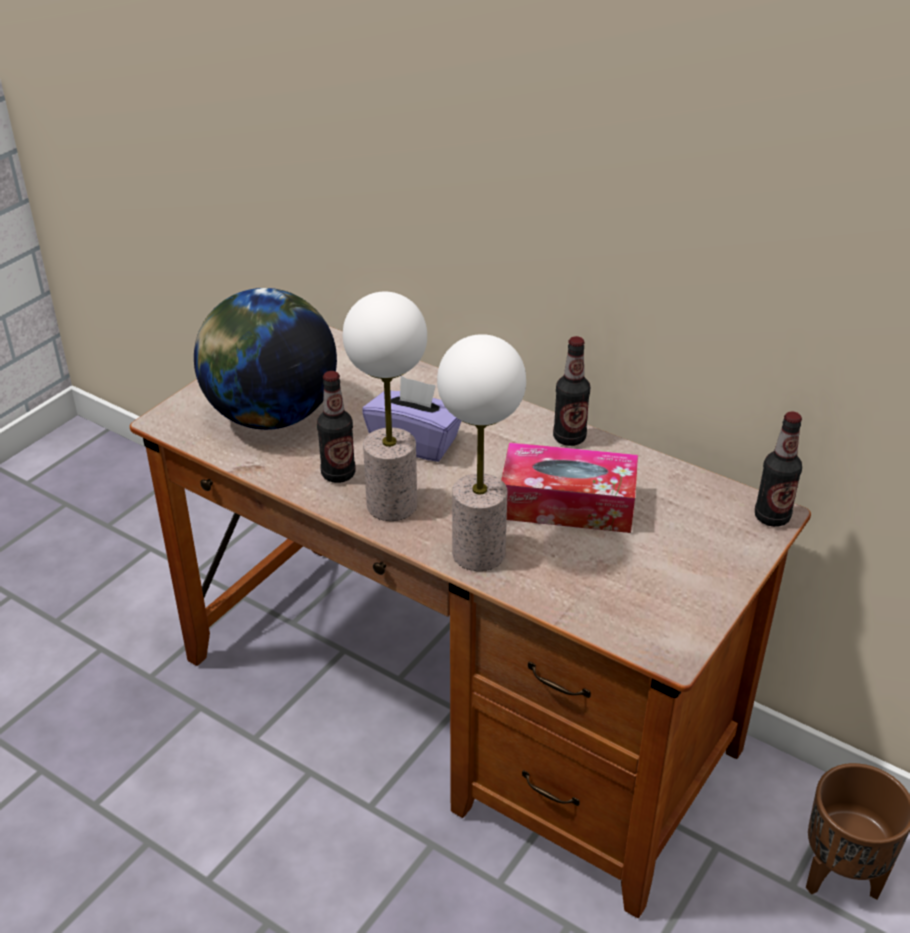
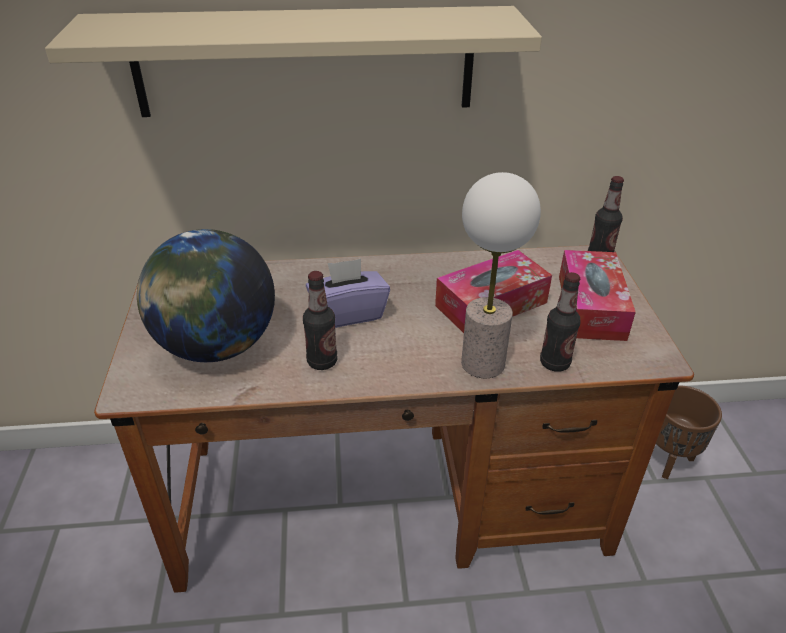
camera: 40 degrees left, 0 degrees up
(392, 504) = (387, 362): table lamp -> none
(468, 150) = (305, 62): none -> beige shelf
(569, 438) = (439, 265): bottle -> bottle (554, 363)
(675, 562) = (591, 307): none -> tissue box

